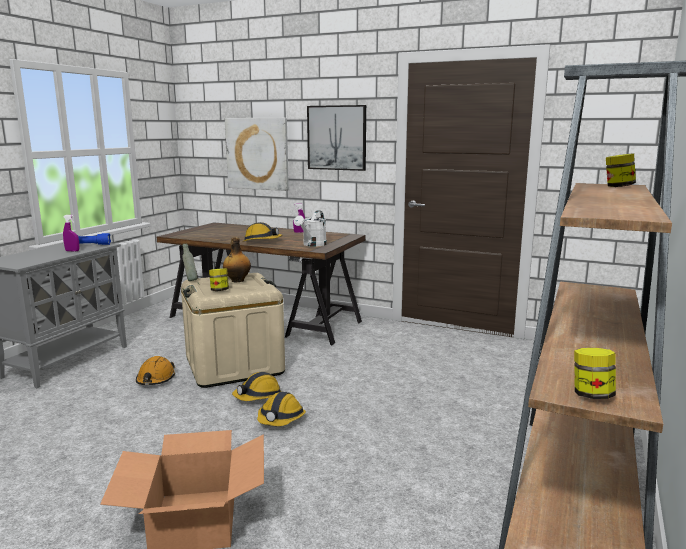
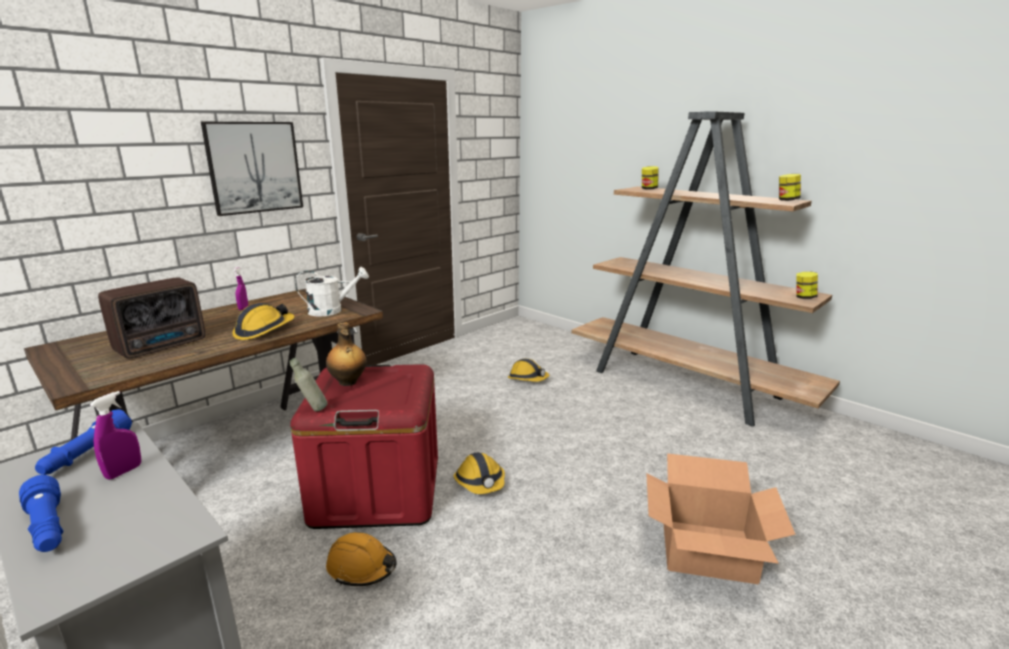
camera: 70 degrees left, 5 degrees up
(33, 252) = (48, 528): none -> blue flashlight
(219, 290) = (382, 396): jar -> jar (787, 200)
(227, 234) = (163, 346): none -> radio
(234, 365) = (377, 490): beige storage box -> red storage box
(257, 154) = (106, 204): picture -> none
(281, 419) = (540, 475): hard hat -> hard hat (528, 379)
(312, 245) = (332, 310): white watering can -> white watering can turned 60 degrees counterclockwise

